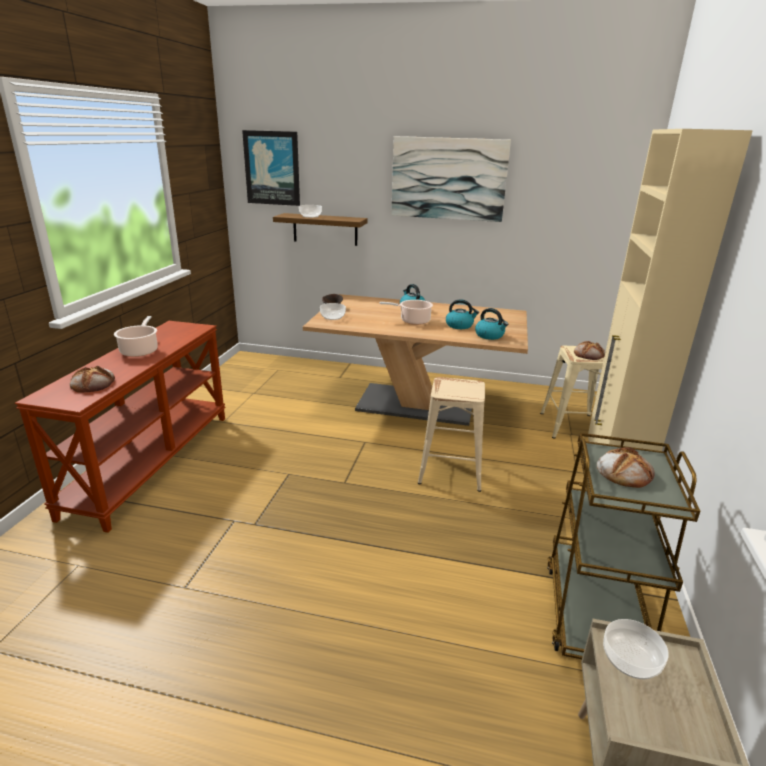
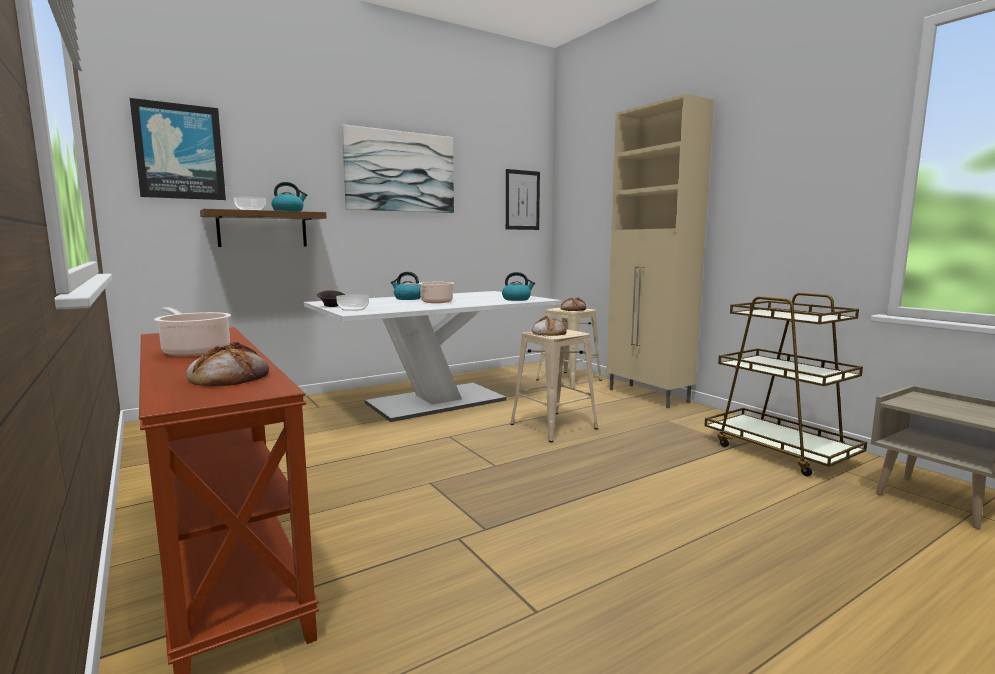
camera: 45 degrees left, 15 degrees down
(416, 404) = (436, 401): brown dining table -> white dining table
(459, 325) = (479, 299): kettle -> kettle (288, 211)
(599, 209) = (522, 200): none -> picture
(624, 472) = (785, 314): bread -> bread (548, 332)
(631, 659) = (919, 404): bowl -> none

